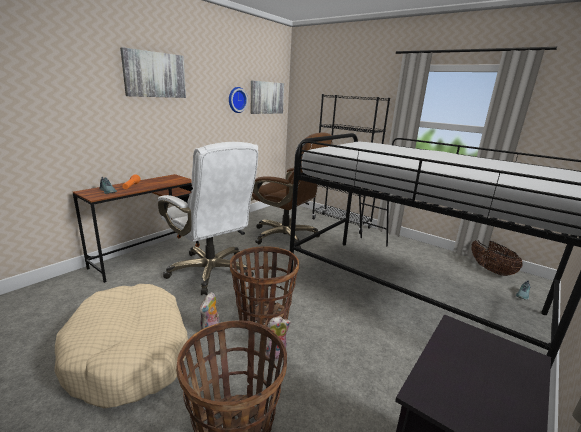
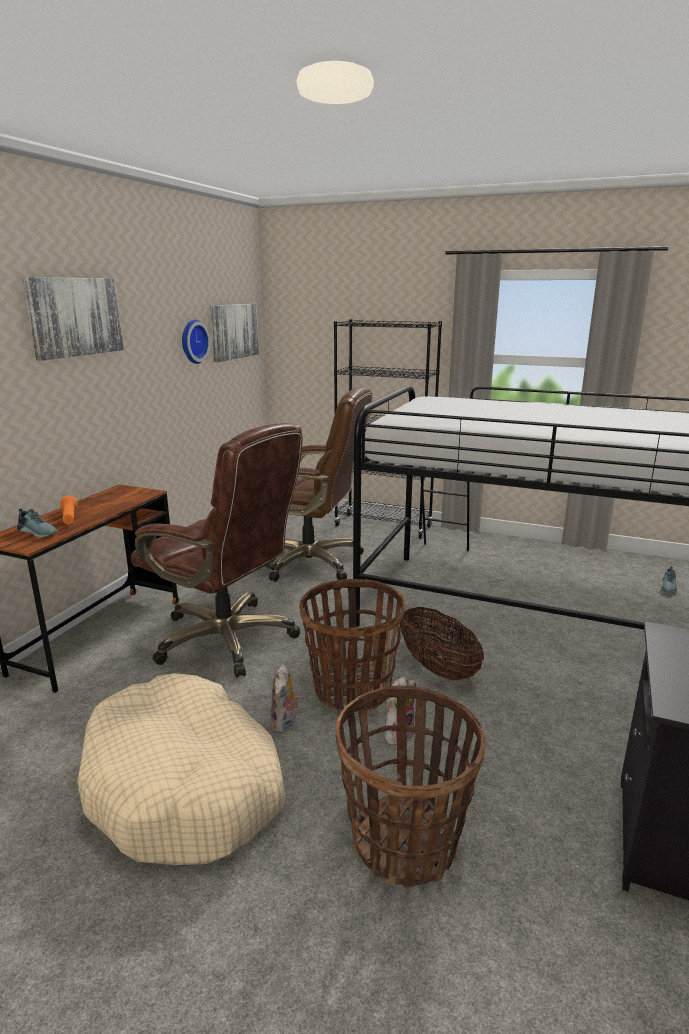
camera: 15 degrees left, 0 degrees up
(210, 271) = (226, 638): white office chair -> brown office chair
(490, 270) = (618, 561): basket -> basket (437, 668)

